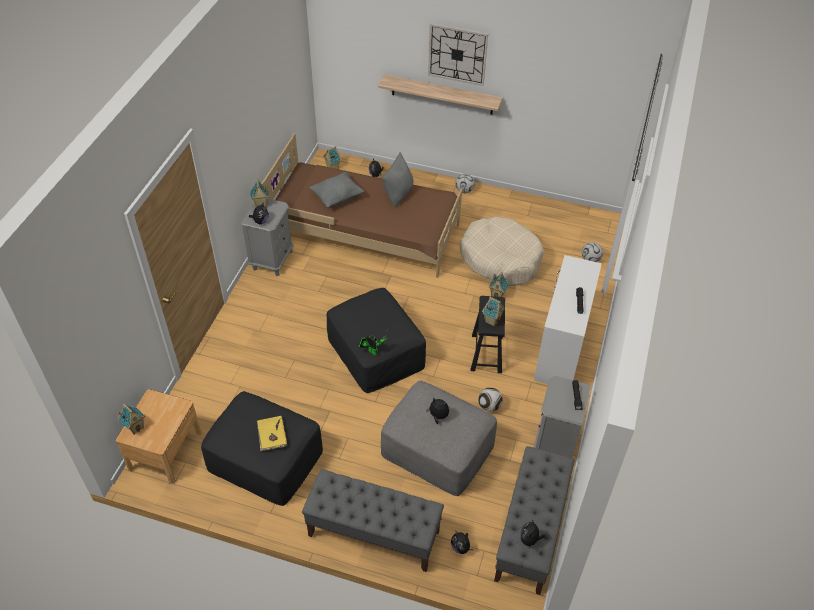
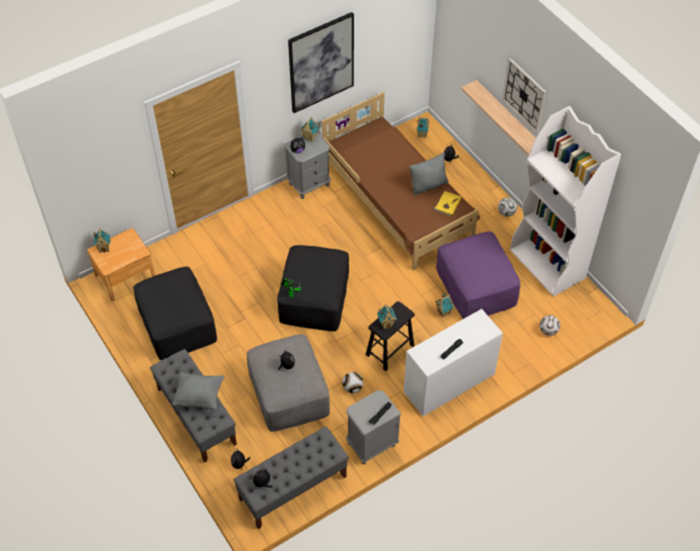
camera: 40 degrees right, 5 degrees up
(248, 112) = (321, 62): none -> picture
(271, 434) = (175, 306): yellow book -> yellow book (447, 204)
(337, 197) = (380, 162): grey pillow -> grey pillow (199, 396)
(500, 259) = (476, 285): beige dog bed -> purple ottoman
(536, 211) = (548, 264): none -> white bookcase

